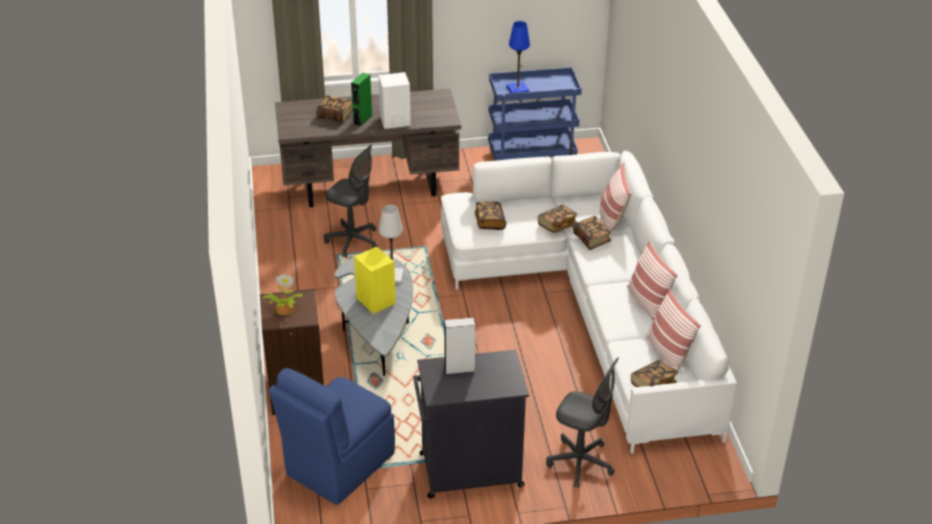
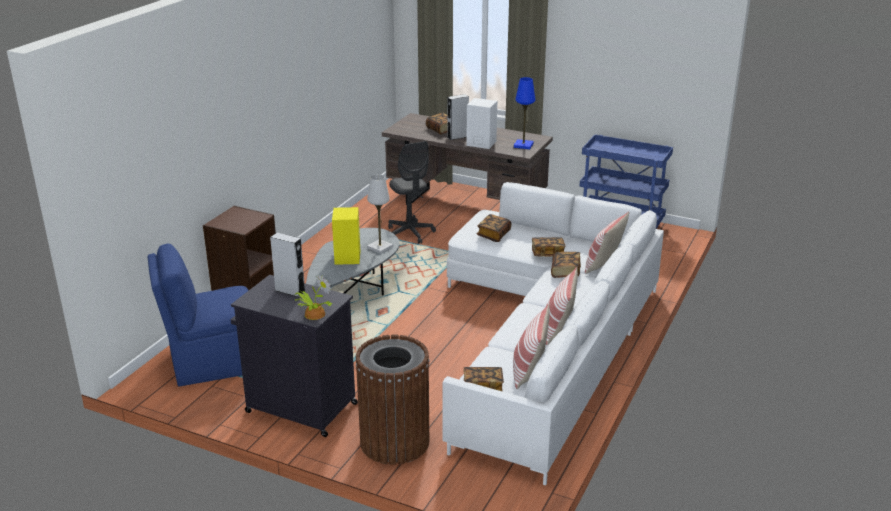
camera: 35 degrees right, 10 degrees down
(283, 309) = (235, 218): potted plant -> potted plant (313, 314)
(362, 120) = (457, 137): green speaker -> grey speaker
(517, 89) = (609, 151): blue table lamp -> blue table lamp (523, 145)
(580, 463) = (394, 442): grey office chair -> brown trash can

